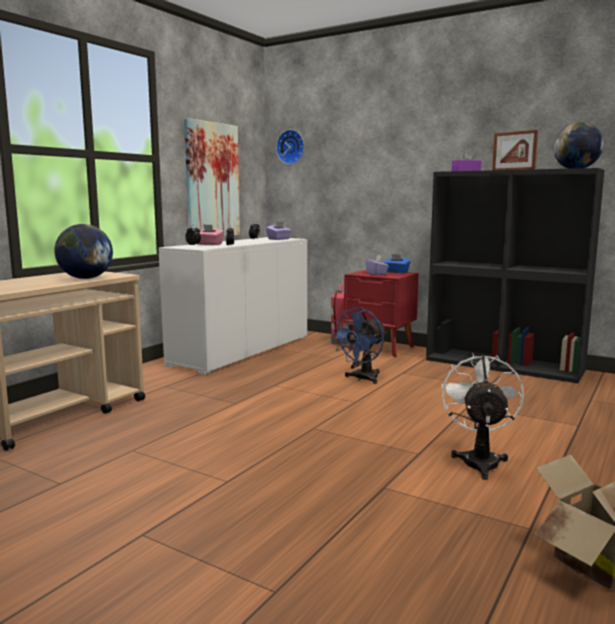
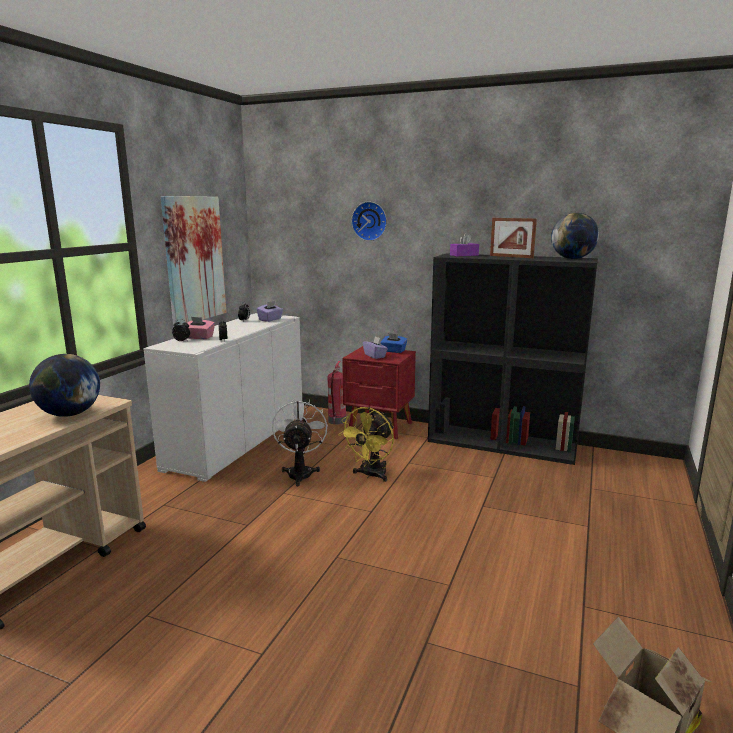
camera: 10 degrees left, 5 degrees up
(291, 147) = (276, 216): wall clock -> wall clock (370, 221)
(362, 379) = (371, 475): blue fan -> yellow fan
(479, 460) = (509, 588): white fan -> white fan (300, 472)

